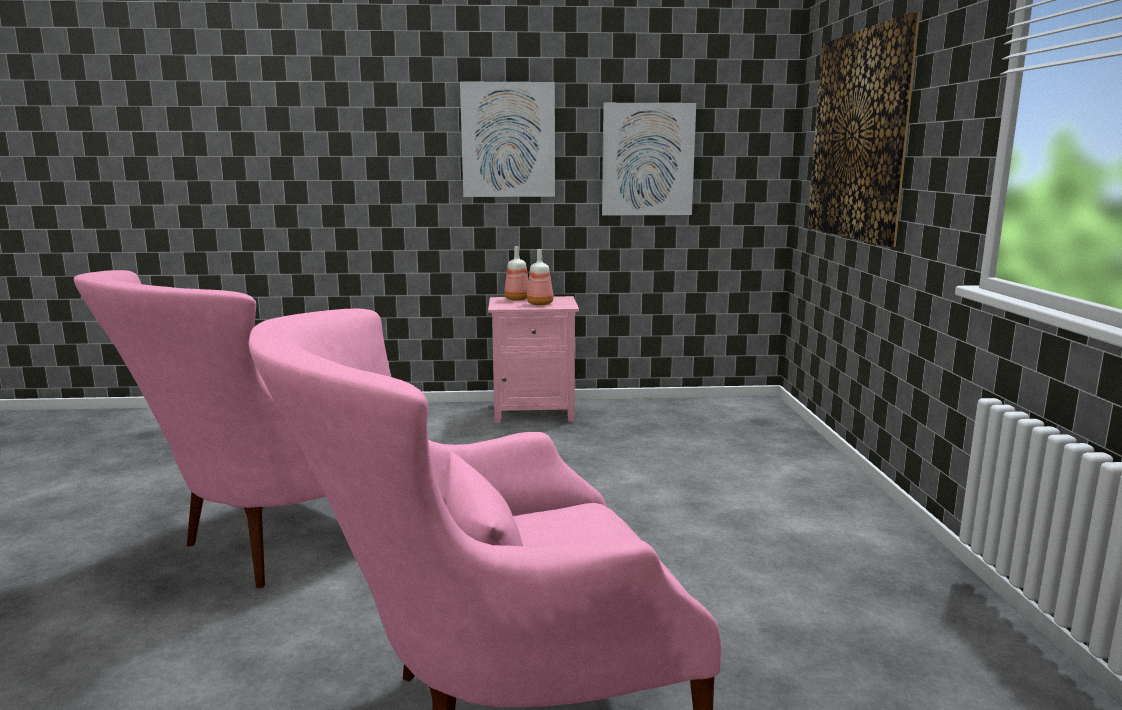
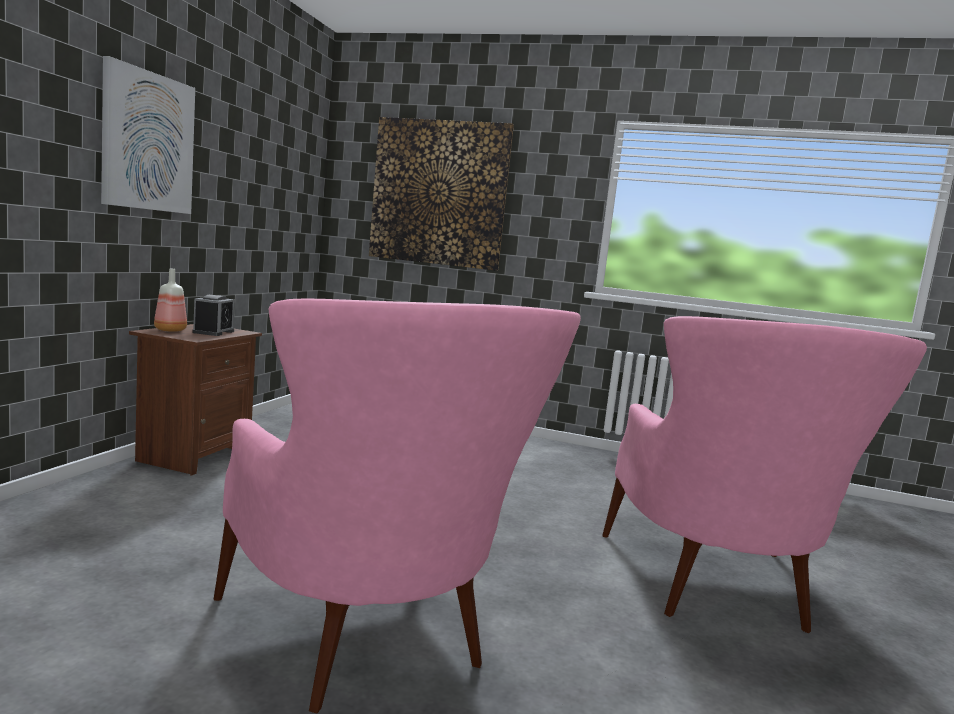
camera: 70 degrees left, 5 degrees down
(533, 412) = (193, 455): pink nightstand -> brown nightstand
(540, 304) = (213, 332): bottle -> alarm clock
(647, 159) = (251, 185): picture -> none

